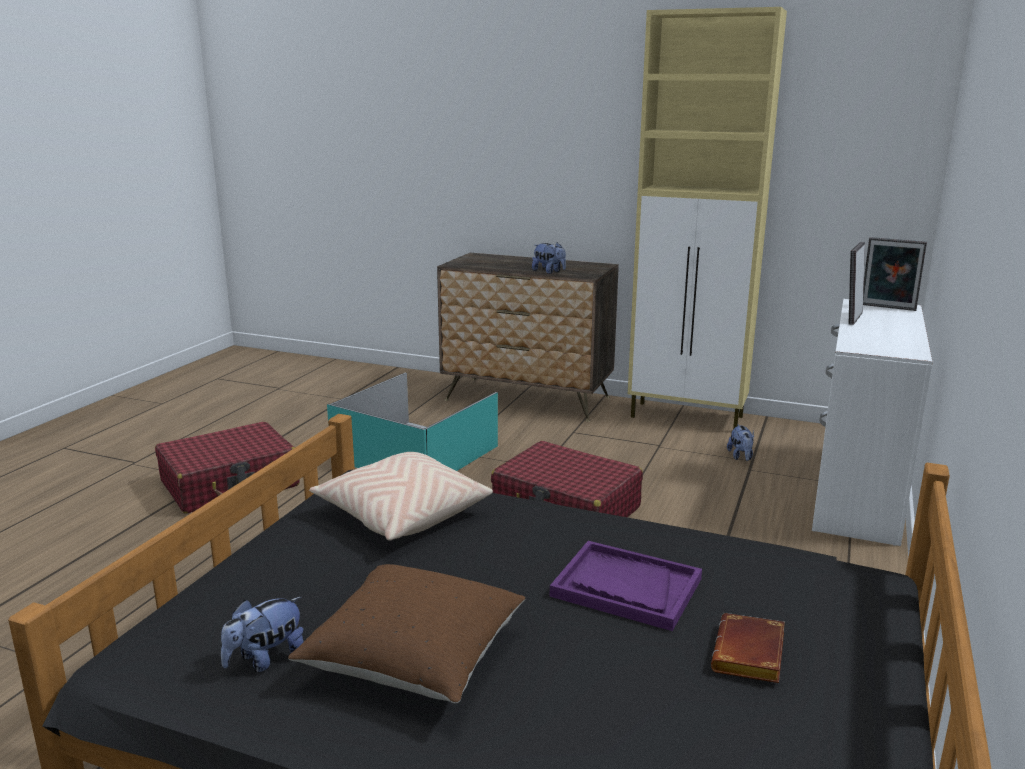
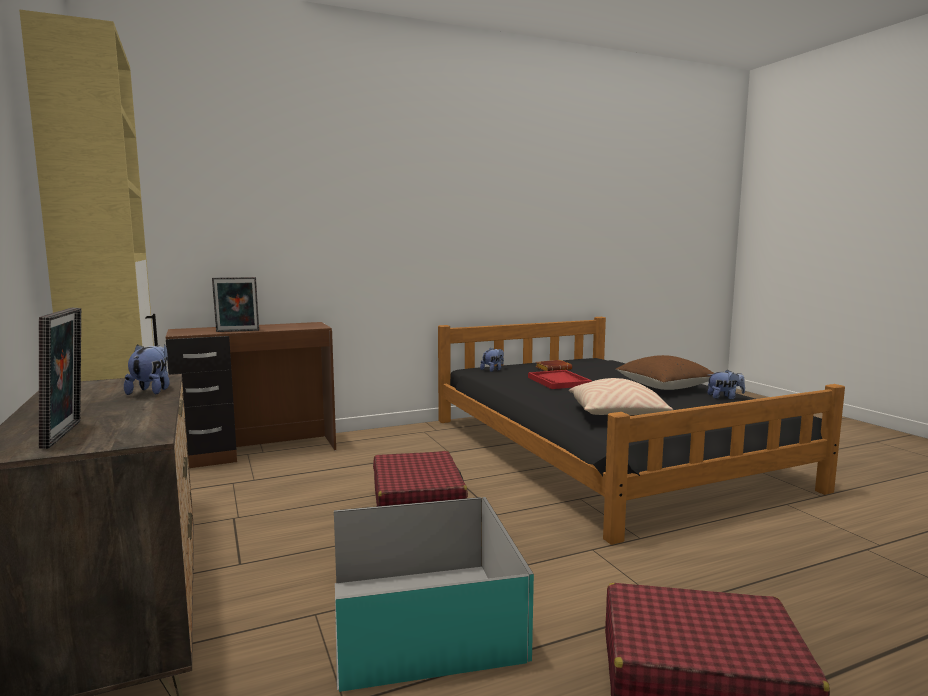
camera: 135 degrees left, 10 degrees down
(626, 588) = (559, 381): purple tray -> red tray
(741, 457) = (228, 487): plush toy -> plush toy (493, 370)
(855, 491) = (258, 452): white desk -> brown desk
(887, 308) = (190, 330): picture frame -> picture frame (68, 434)

